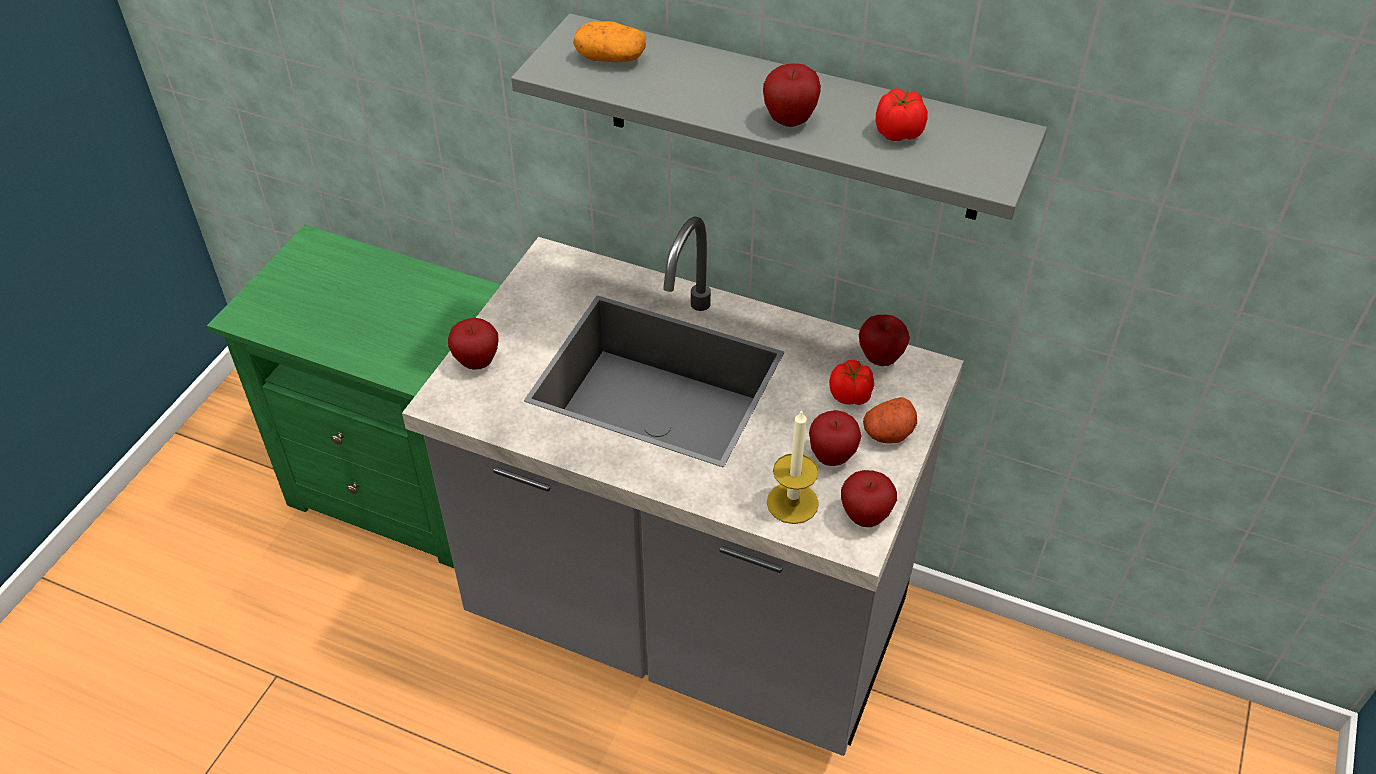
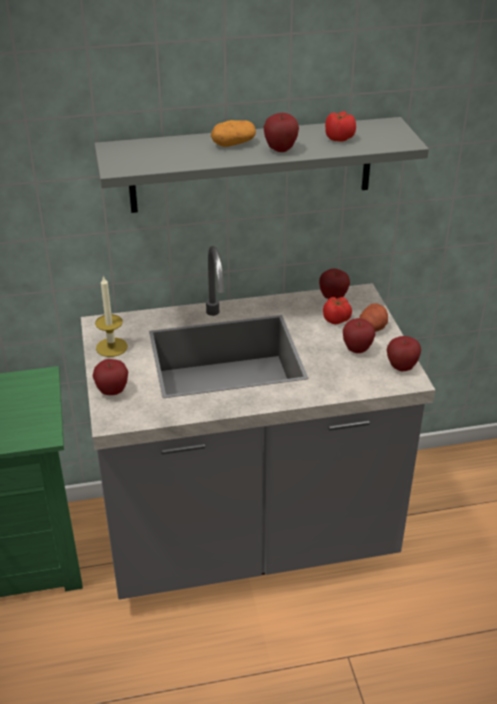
camera: 35 degrees left, 10 degrees down
(610, 58) = (148, 154): potato -> potato (233, 144)
(792, 503) = (360, 378): candle -> candle (111, 347)

